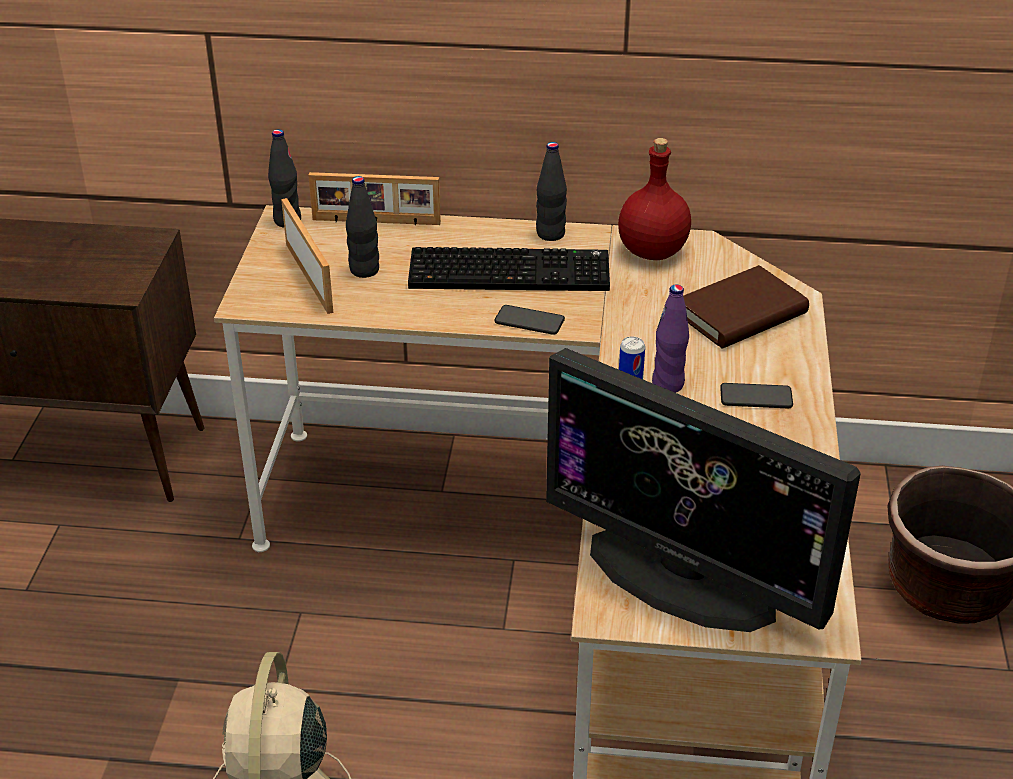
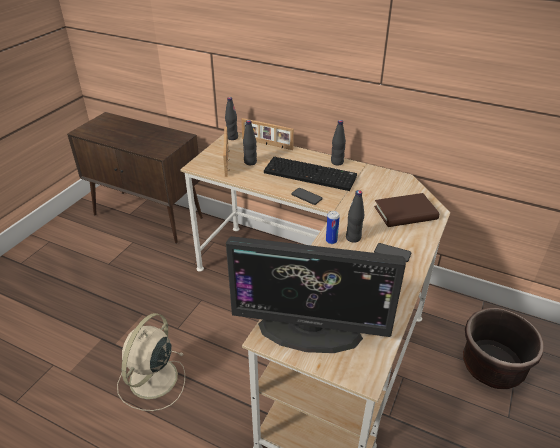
camera: 20 degrees right, 0 degrees up
(653, 251) = (379, 178): red bottle -> none
(668, 384) = (353, 238): purple bottle -> black bottle
(682, 576) = (310, 330): monitor -> monitor turned 45 degrees counterclockwise

